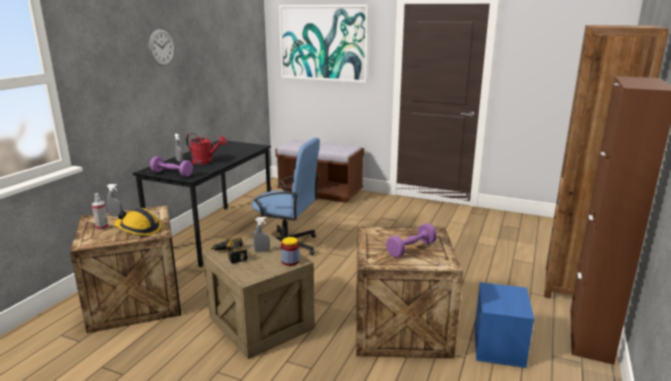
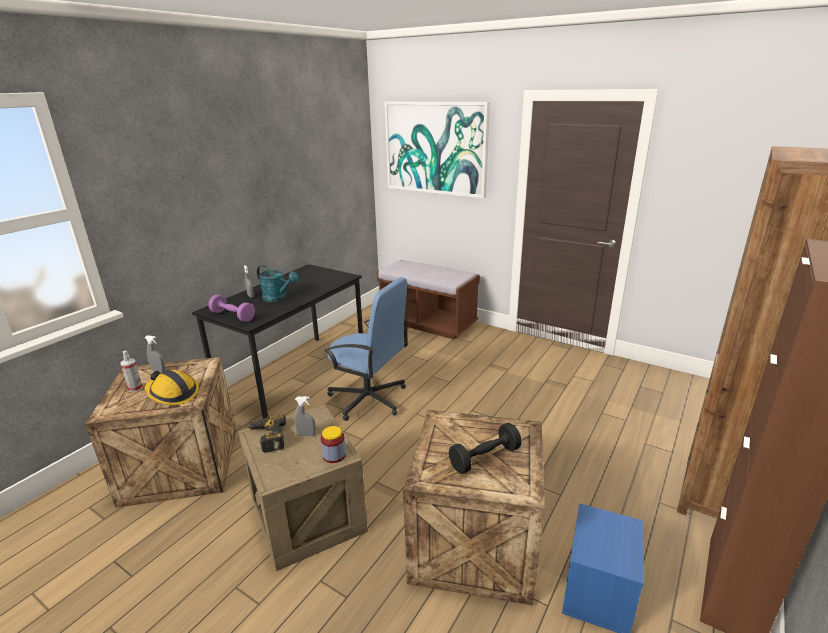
camera: 10 degrees right, 5 degrees up
(161, 47) = (227, 164): wall clock -> none
(206, 161) = (278, 298): red watering can -> turquoise watering can
(411, 249) = (484, 458): purple dumbbell -> black dumbbell

